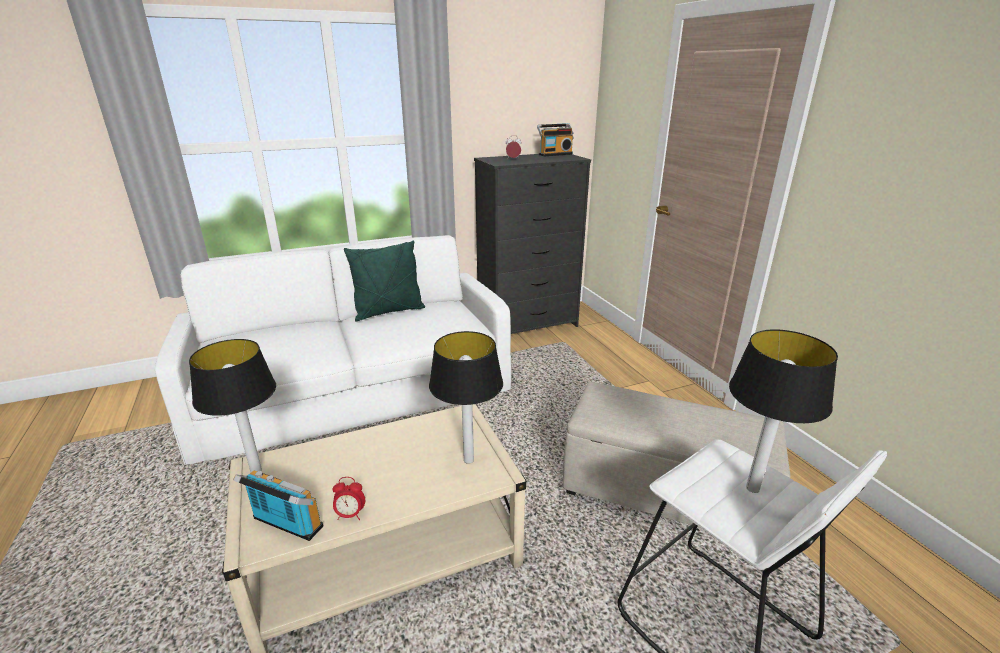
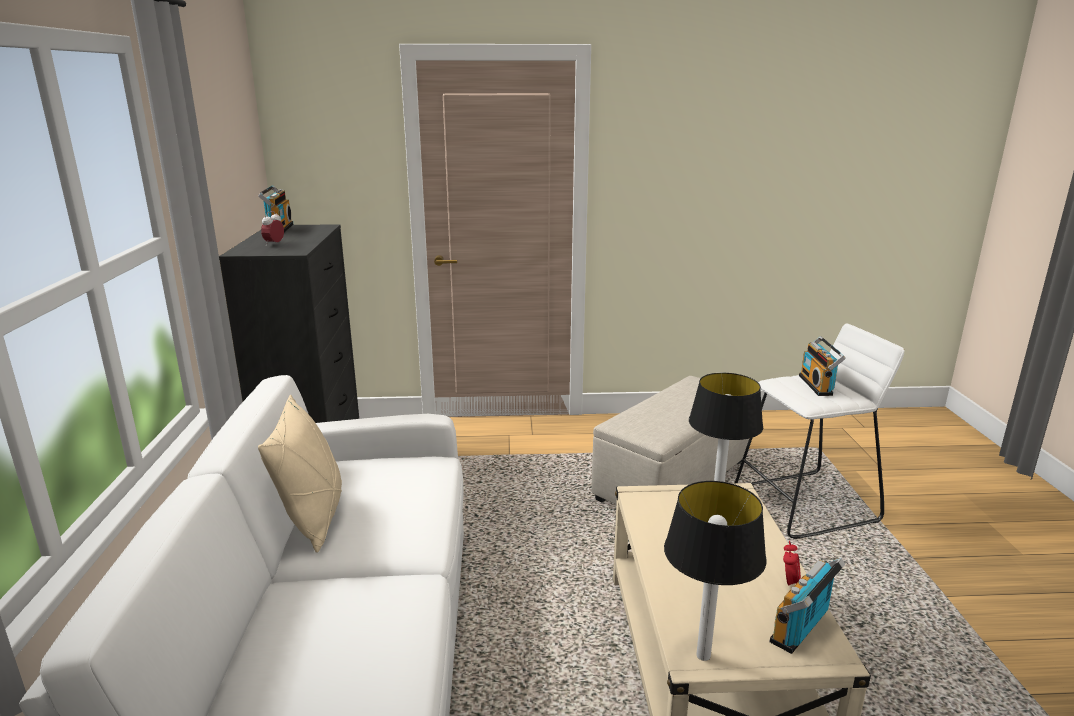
camera: 70 degrees left, 5 degrees down
(389, 312) = (314, 518): green pillow -> beige pillow
(753, 489) = (818, 385): table lamp -> radio

